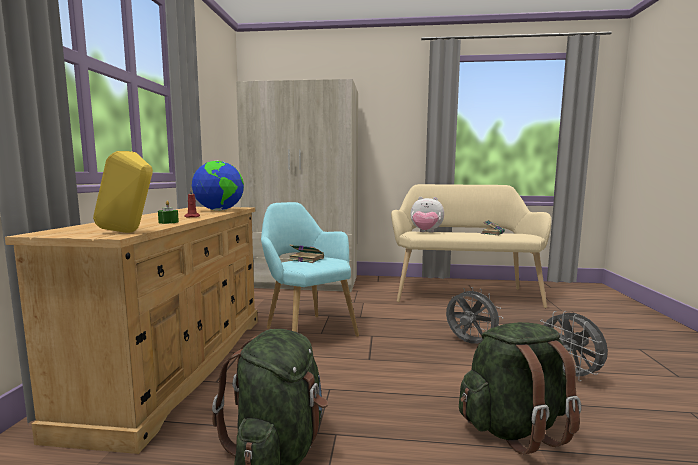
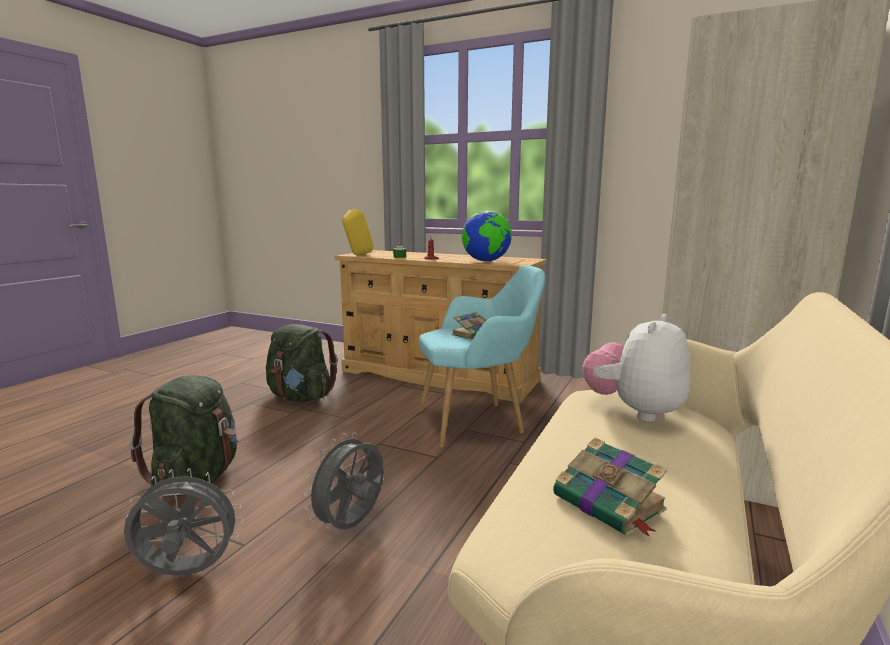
camera: 110 degrees right, 5 degrees up
(469, 343) = (351, 525): grey fan -> grey fan turned 150 degrees clockwise

